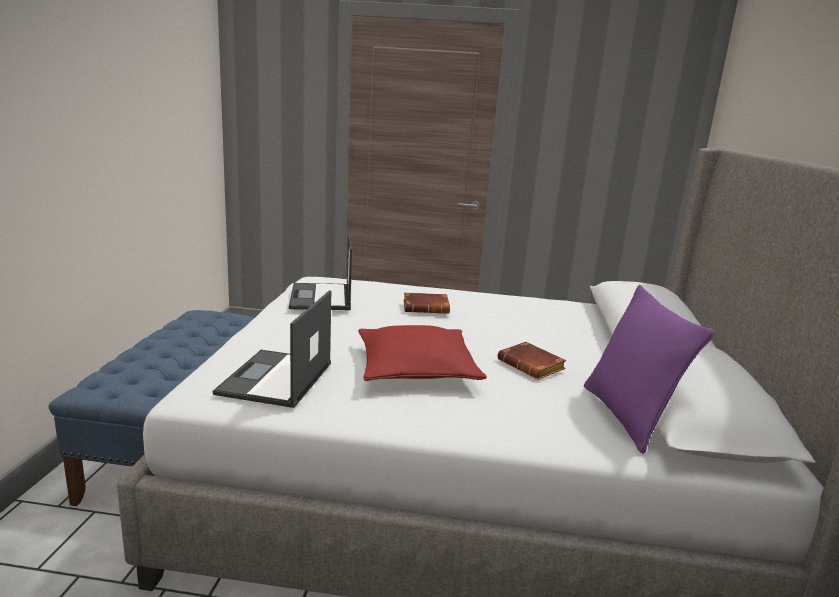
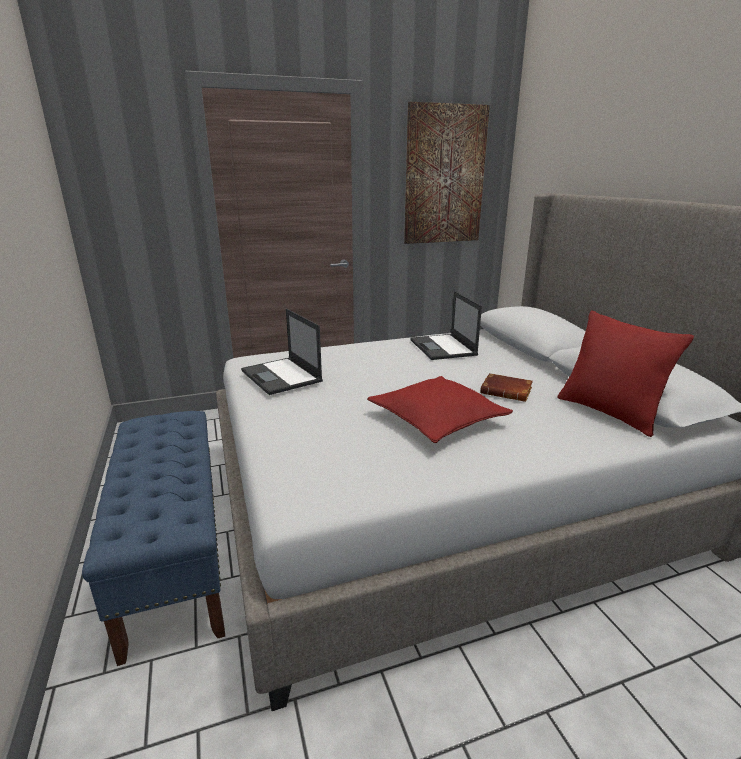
camera: 25 degrees left, 5 degrees up
(276, 379) = (346, 466): laptop -> laptop (443, 347)
(427, 307) = (377, 363): brown book -> none
(613, 119) = (444, 176): none -> picture
(627, 417) = (608, 412): purple pillow -> red pillow

